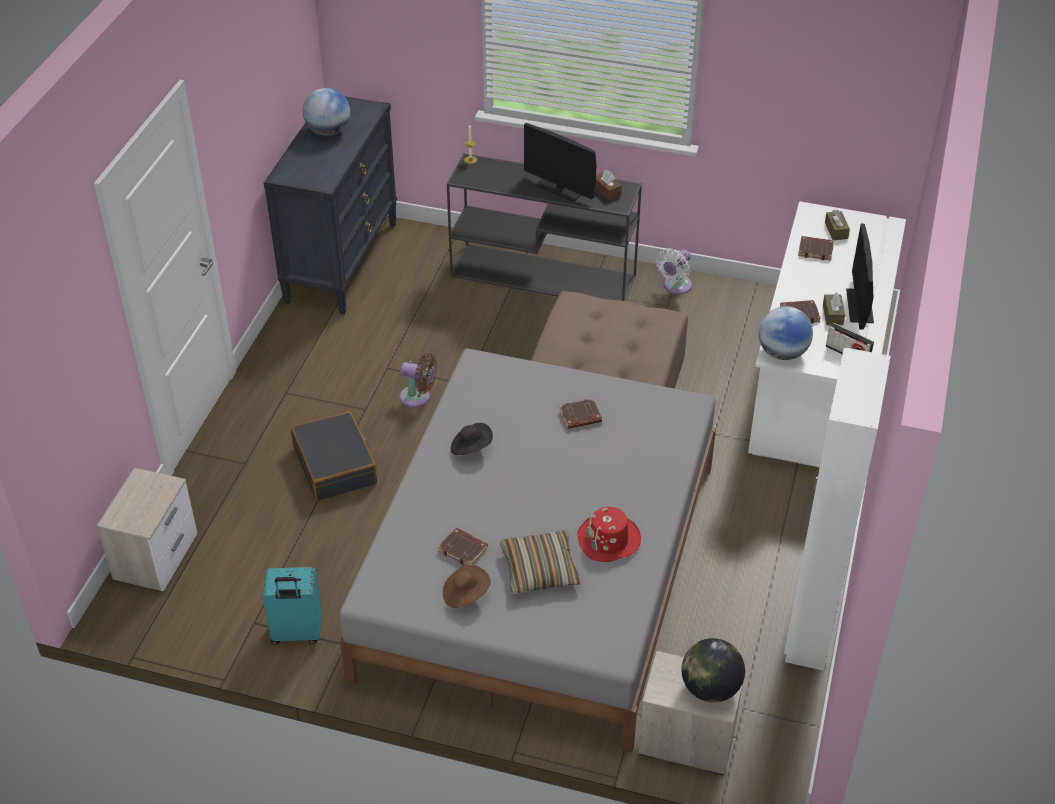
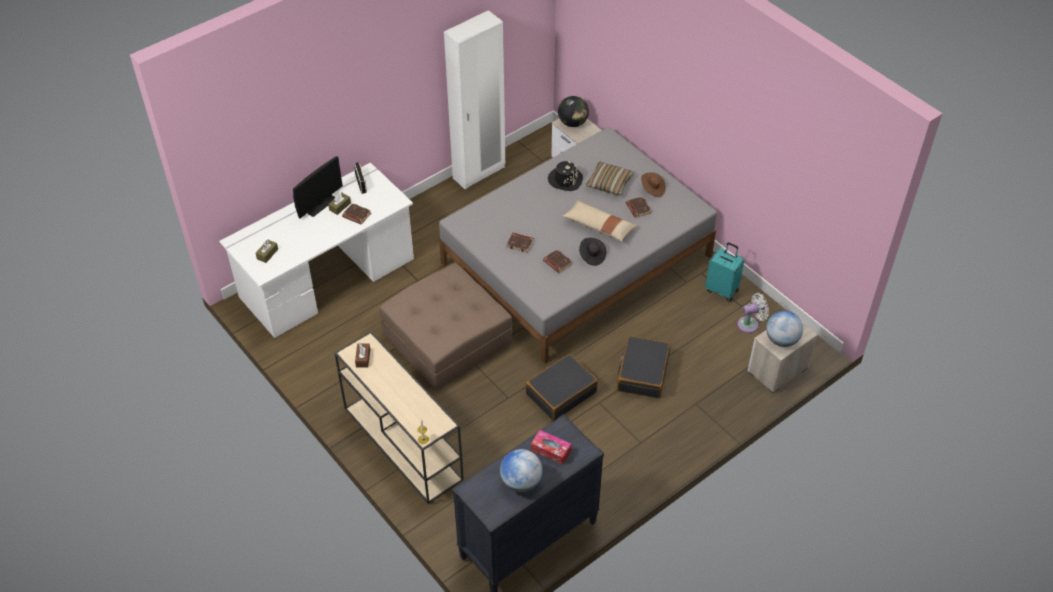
camera: 145 degrees left, 5 degrees up
(320, 163) = (551, 450): none -> tissue box
(418, 397) = (561, 393): brown fan -> black suitcase
(496, 494) = (599, 226): none -> beige pillow
(545, 276) = (401, 443): black console table -> beige console table
(560, 188) = (389, 377): monitor -> none
(609, 540) = (565, 180): red hat -> black hat
(675, 287) = (330, 385): white fan -> white fan (750, 324)
(782, 353) = (392, 200): globe -> globe (781, 340)
(816, 250) = (296, 248): brown book -> brown book (557, 263)

